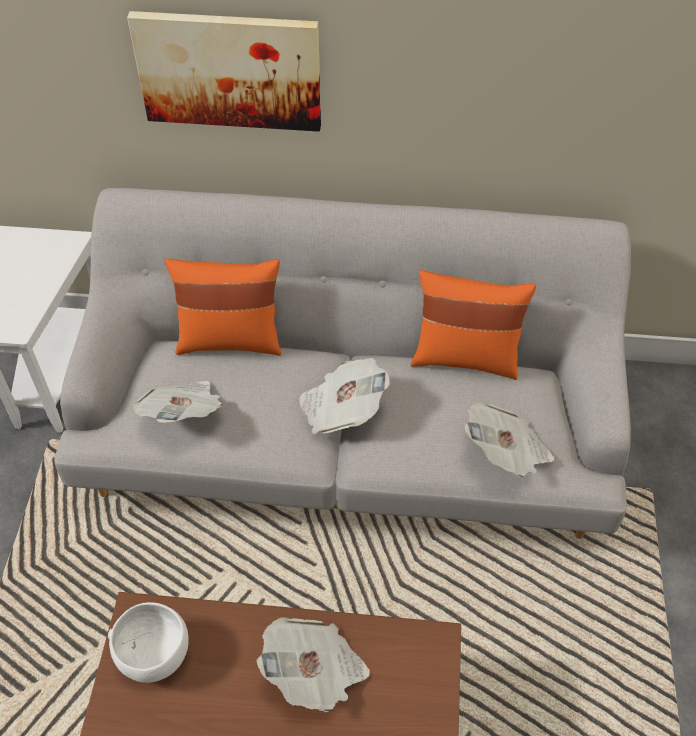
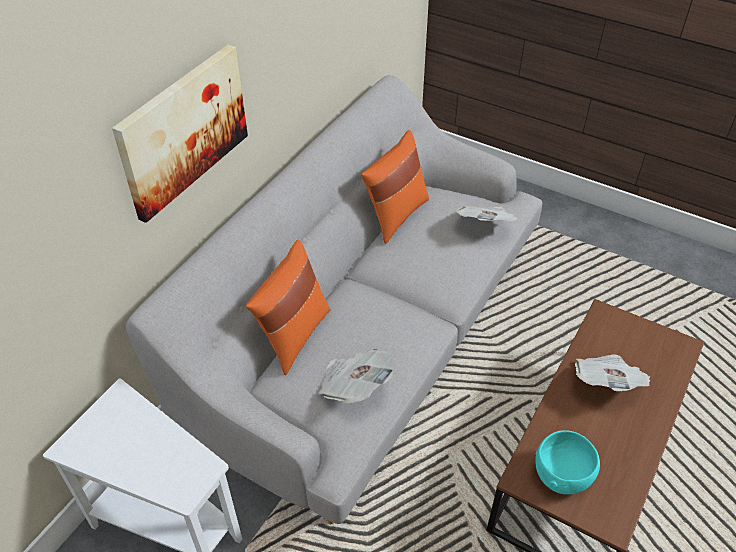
camera: 65 degrees left, 5 degrees down
(154, 655) = (562, 475): white bowl -> turquoise bowl
(342, 409) = (404, 292): newspaper -> none

